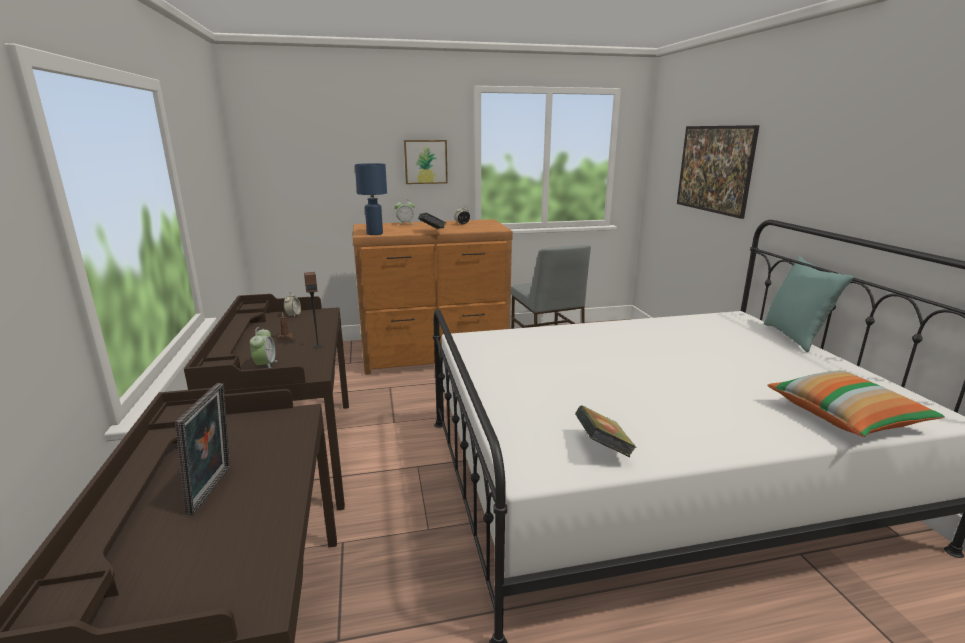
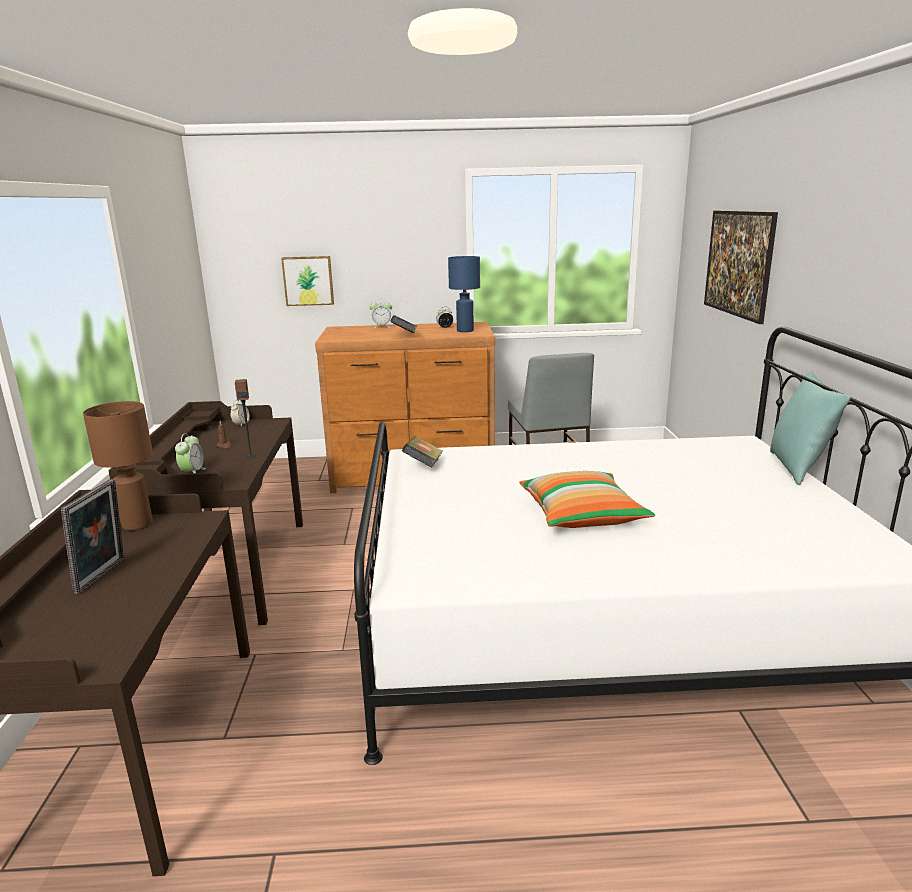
camera: 10 degrees right, 0 degrees up
(229, 426) = (137, 525): none -> brown table lamp
(375, 234) = (341, 338): blue table lamp -> blue table lamp (465, 331)
(425, 161) = (409, 256): picture -> picture (308, 280)
(602, 448) = (490, 569): book -> book (423, 466)
(845, 417) = (787, 556): pillow -> pillow (582, 515)

